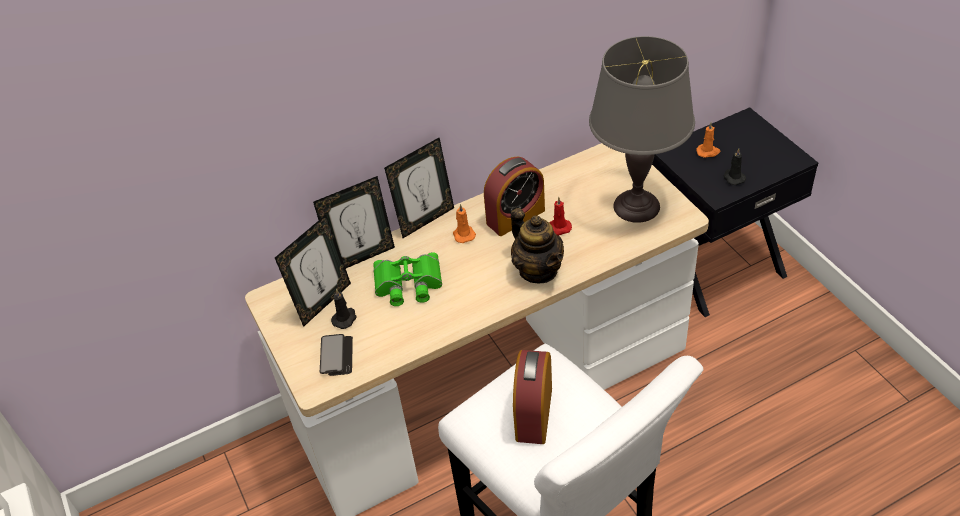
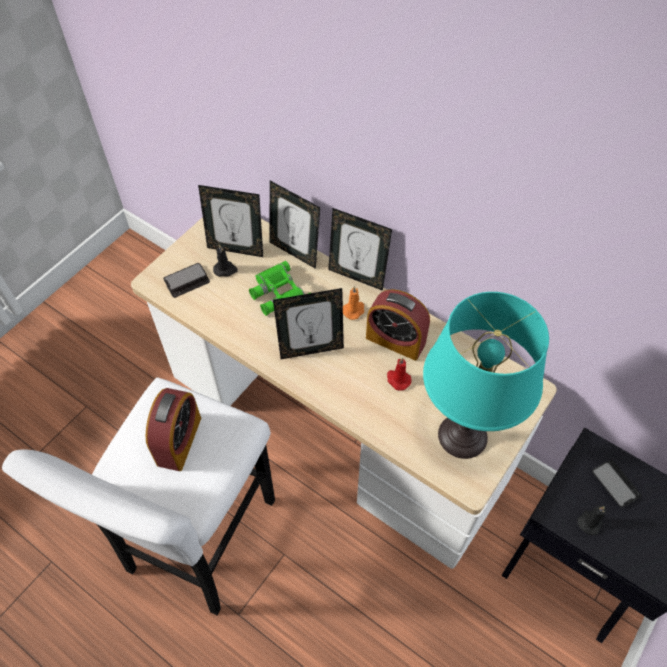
camera: 60 degrees right, 10 degrees up
(488, 278) = (311, 349): none -> picture frame
(534, 414) = (179, 441): alarm clock -> alarm clock turned 120 degrees clockwise
(538, 270) = (338, 383): teapot -> none
(637, 206) = (463, 436): grey table lamp -> turquoise table lamp
(708, 152) = (615, 484): orange candle -> phone

